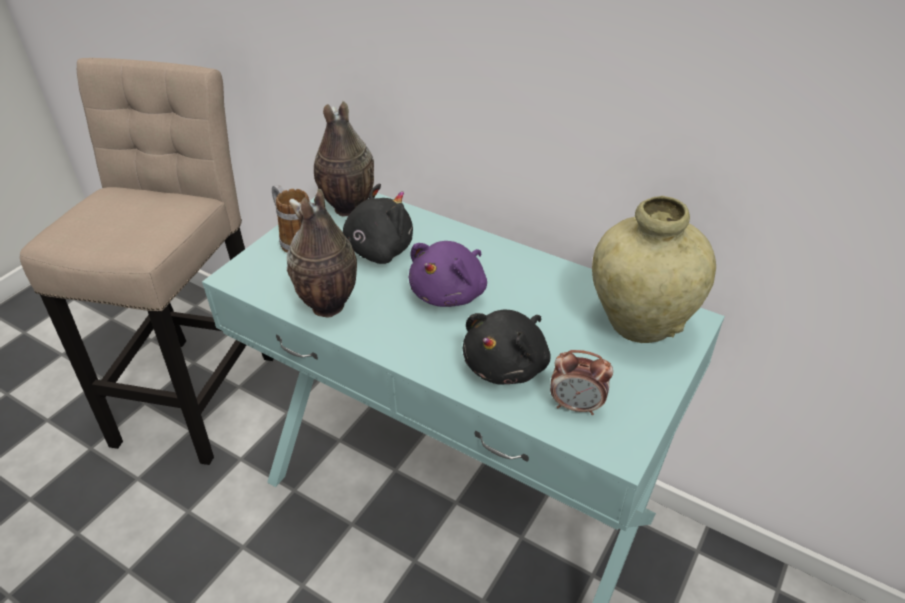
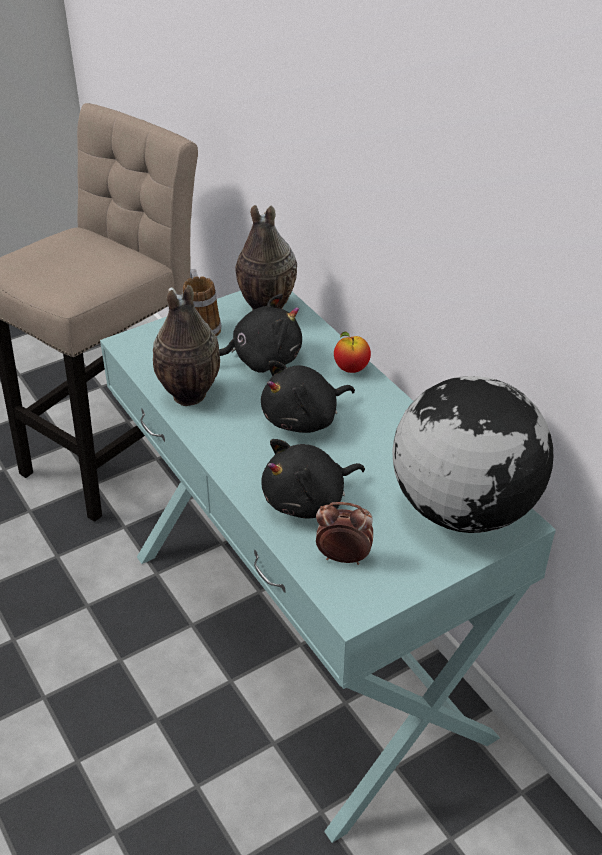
camera: 25 degrees right, 0 degrees up
(451, 293) = (304, 419): purple plush toy -> black plush toy
(460, 236) = (351, 368): none -> apple
(577, 406) = (343, 557): alarm clock -> alarm clock turned 150 degrees clockwise
(640, 323) = (462, 507): beige vase -> globe

